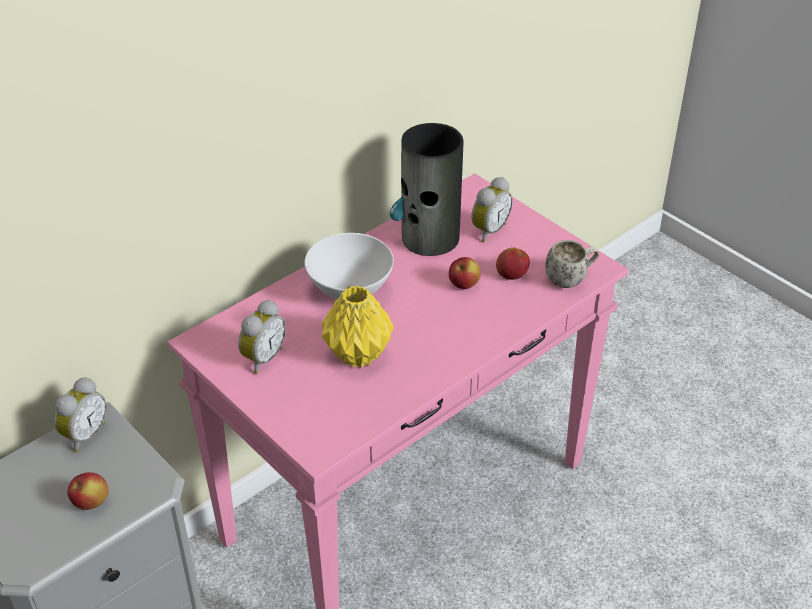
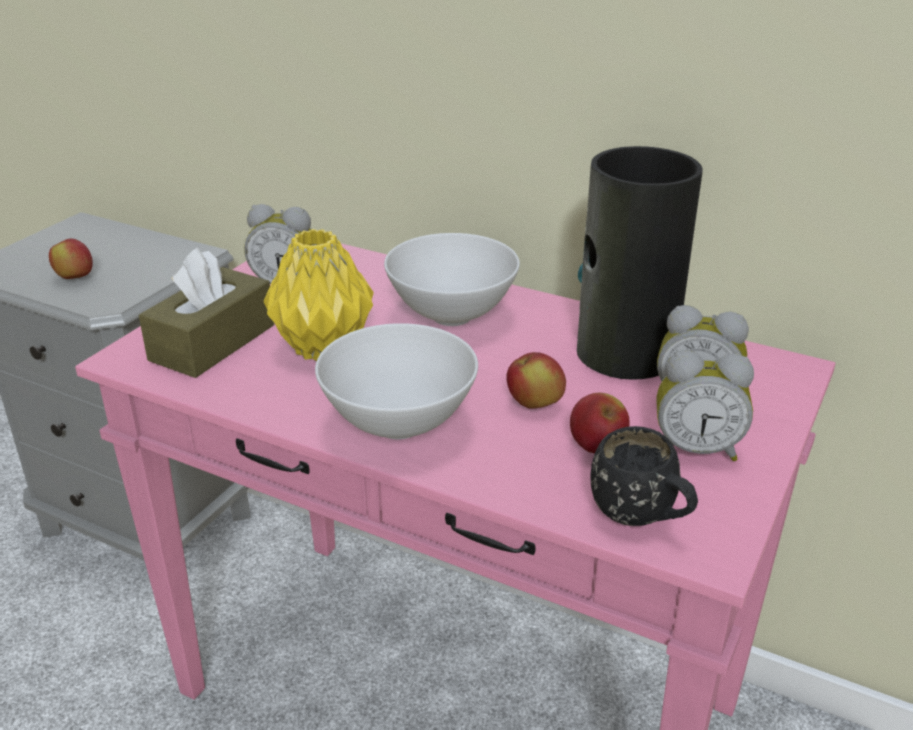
camera: 70 degrees right, 10 degrees down
(84, 434) = (173, 251): alarm clock -> alarm clock (695, 449)
(322, 405) = (213, 342): none -> brown tissue box
(460, 340) = (399, 426): none -> white bowl
(570, 279) = (642, 518): white mug -> black mug

